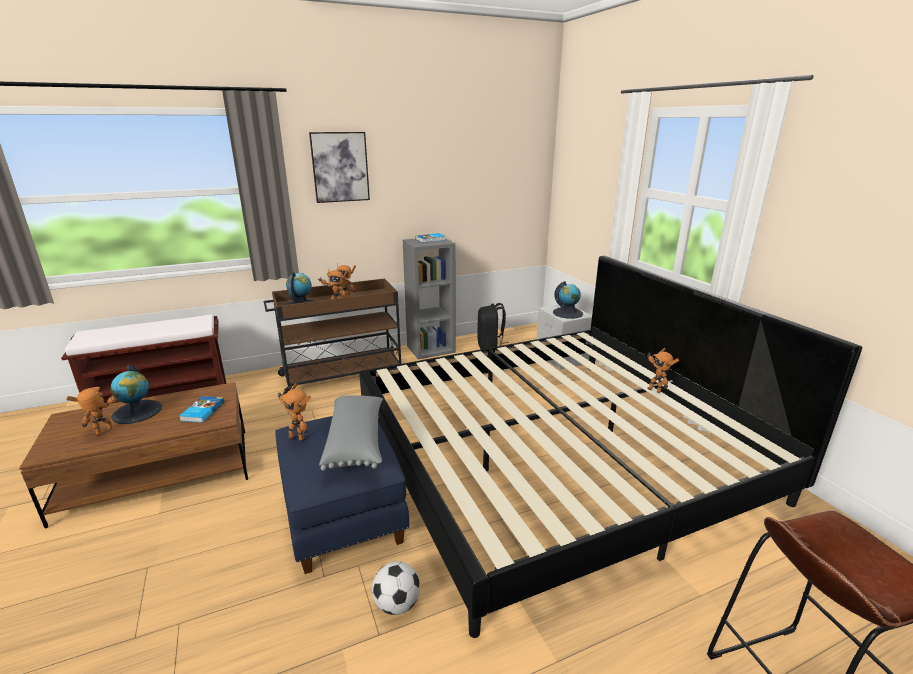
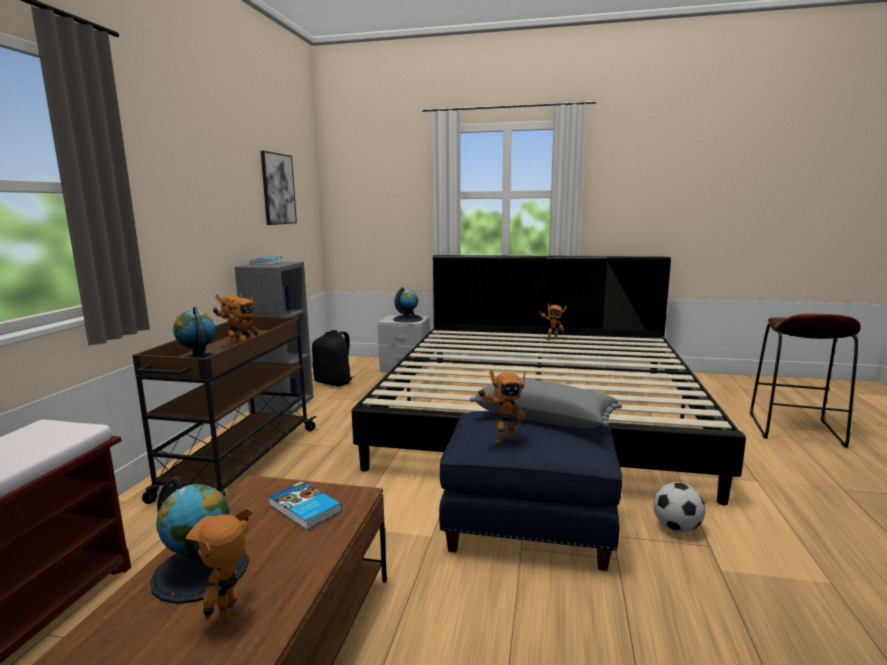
camera: 55 degrees left, 10 degrees down
(340, 167) = (167, 164): picture -> picture (278, 189)

